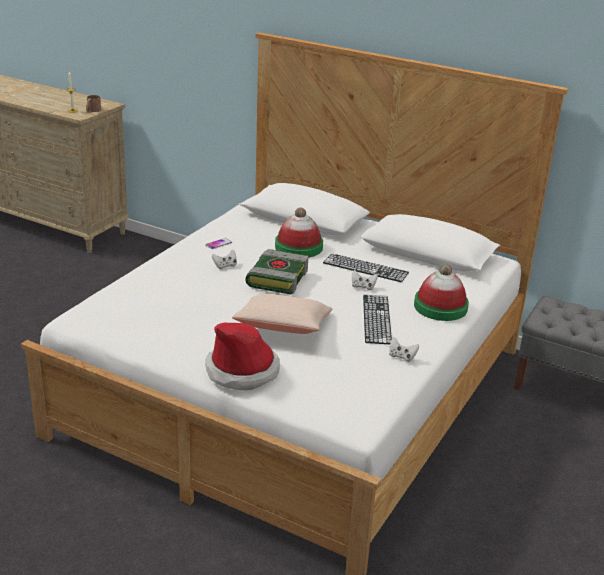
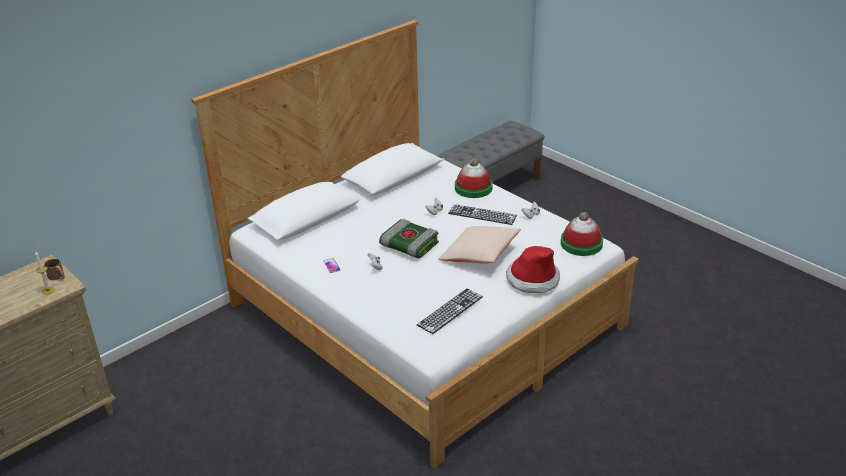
camera: 70 degrees left, 5 degrees up
(298, 247) = (357, 228): hat -> hat (581, 244)
(365, 268) = (406, 205): keyboard -> keyboard (450, 311)

